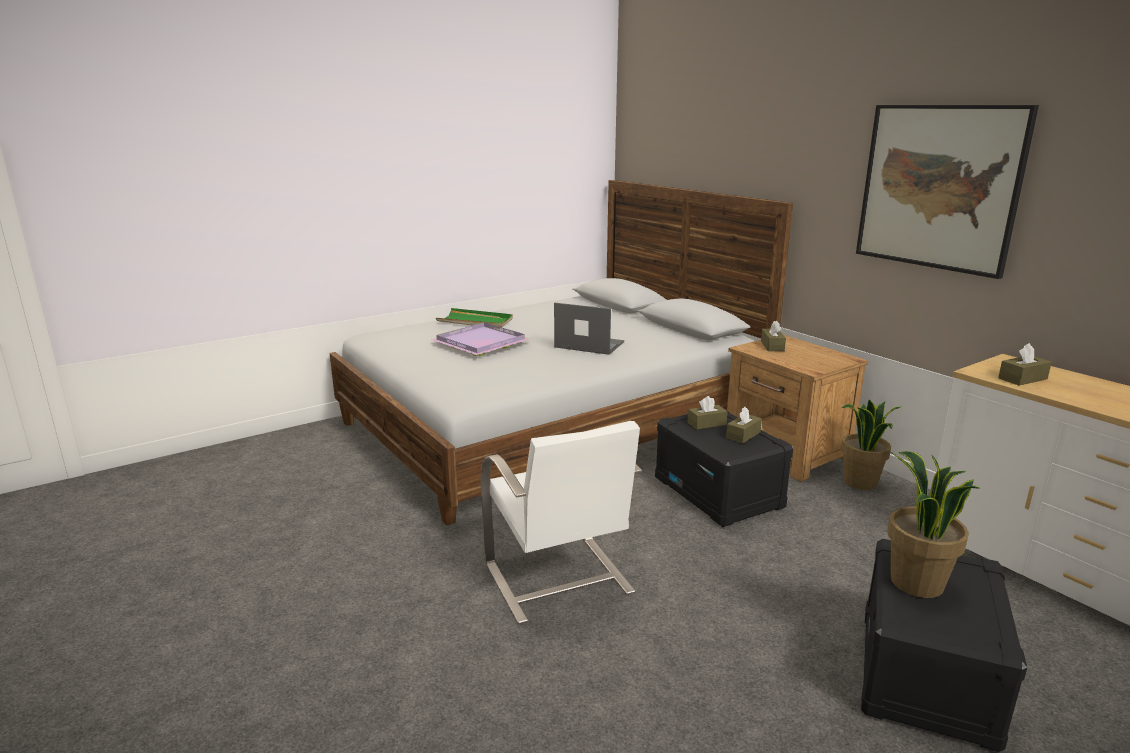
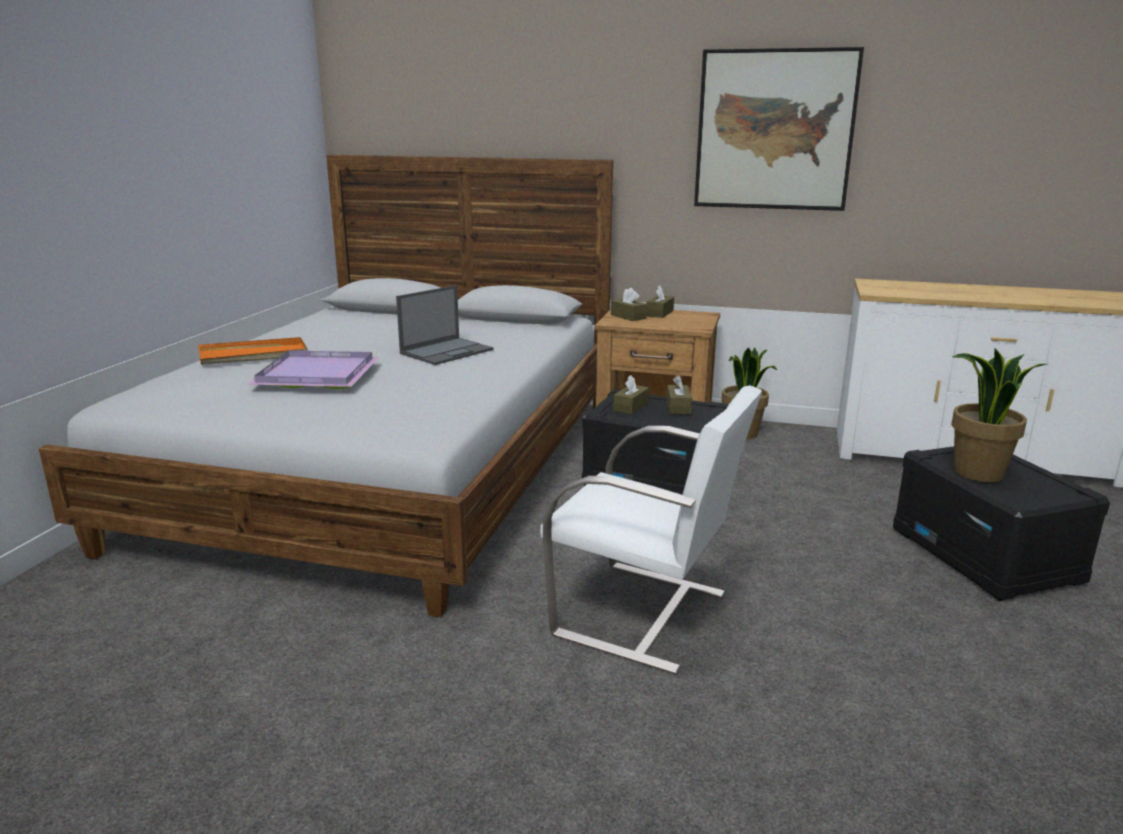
camera: 40 degrees left, 0 degrees up
(475, 321) = (254, 355): green tray -> orange tray
(588, 344) = (447, 351): laptop -> laptop turned 150 degrees clockwise
(1022, 378) = (907, 291): brown tissue box -> brown tissue box (659, 313)

